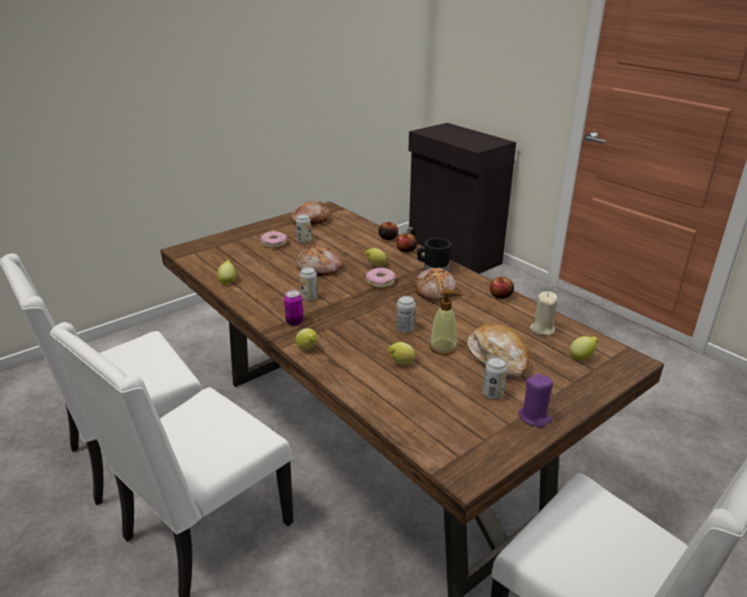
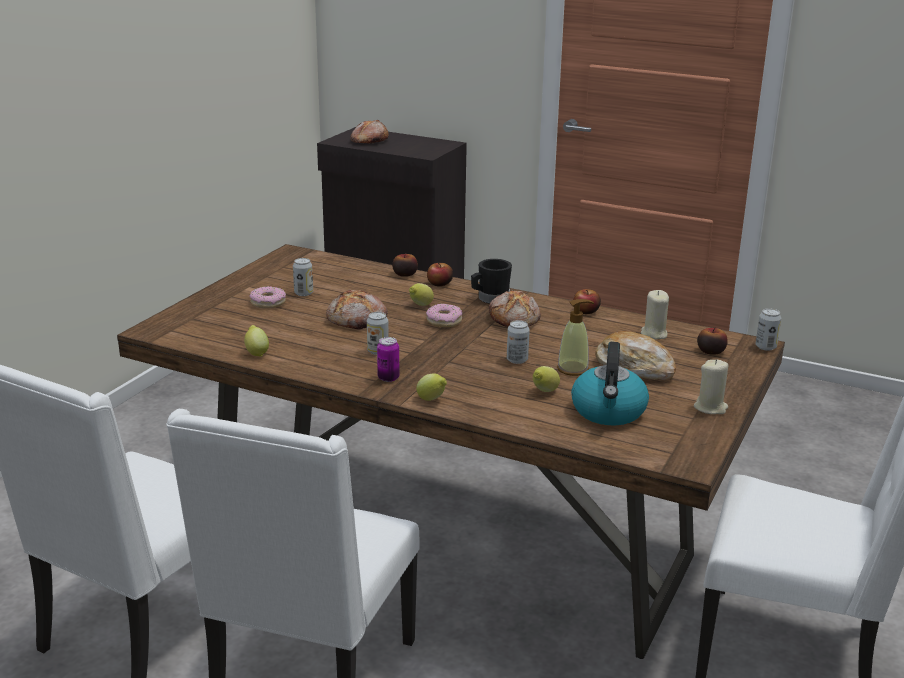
camera: 25 degrees left, 5 degrees down
(310, 220) = (285, 270): bread -> bread (369, 141)
(438, 397) = (609, 412): none -> kettle
(492, 394) = (657, 398): can -> can (765, 347)
(534, 417) = (710, 408): purple candle -> beige candle
(581, 358) = (710, 351): lemon -> apple

